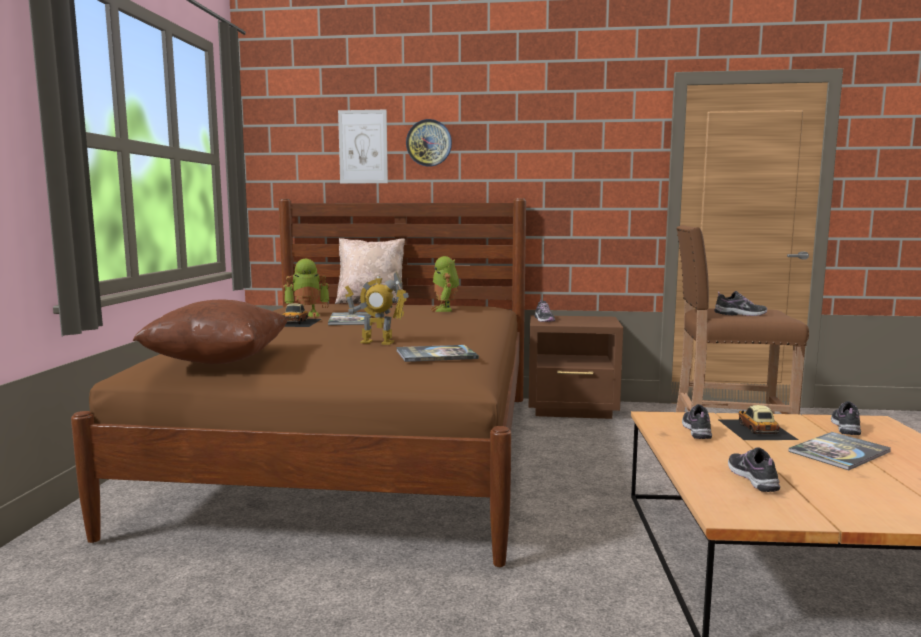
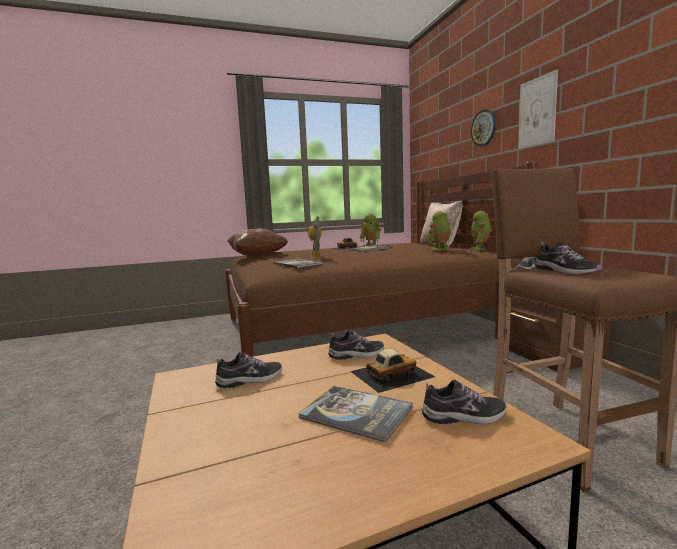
camera: 65 degrees right, 0 degrees up
(363, 147) = (453, 140): picture -> picture (537, 111)
(467, 304) = (480, 249): none -> toy robot

